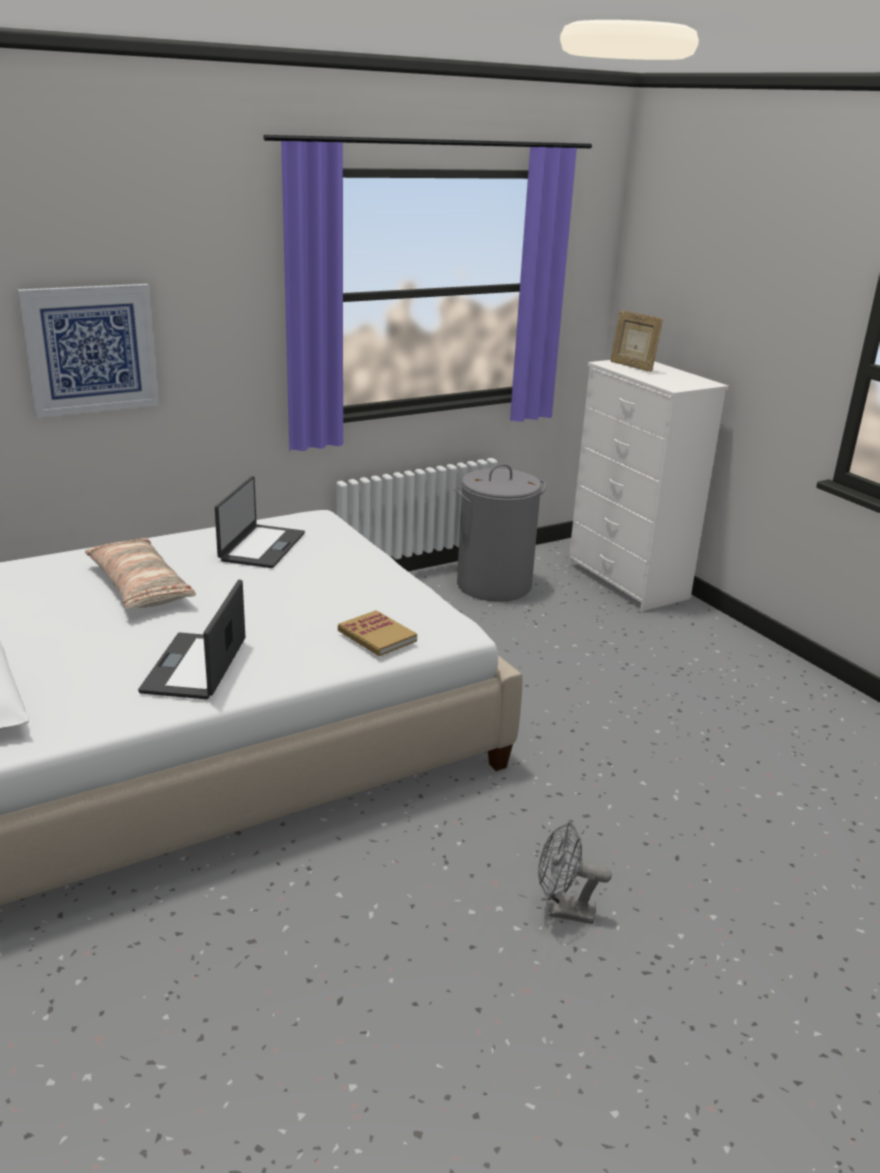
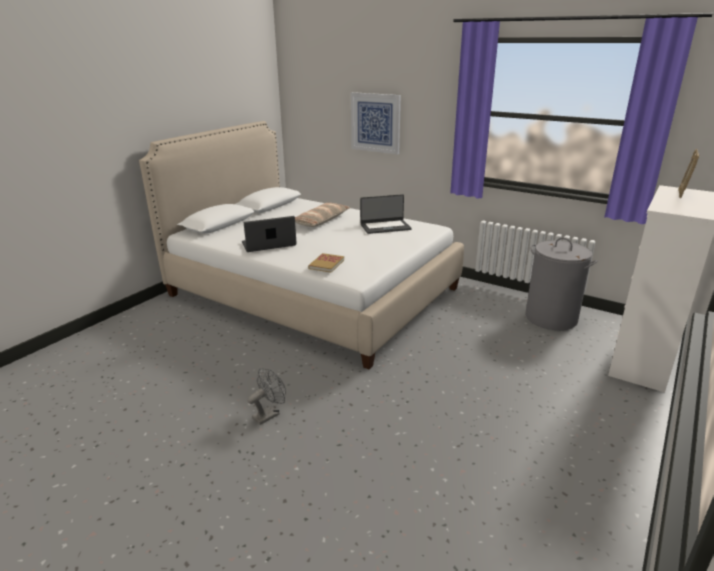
camera: 65 degrees right, 0 degrees up
(563, 910) = (269, 414): grey fan -> grey fan turned 60 degrees clockwise

